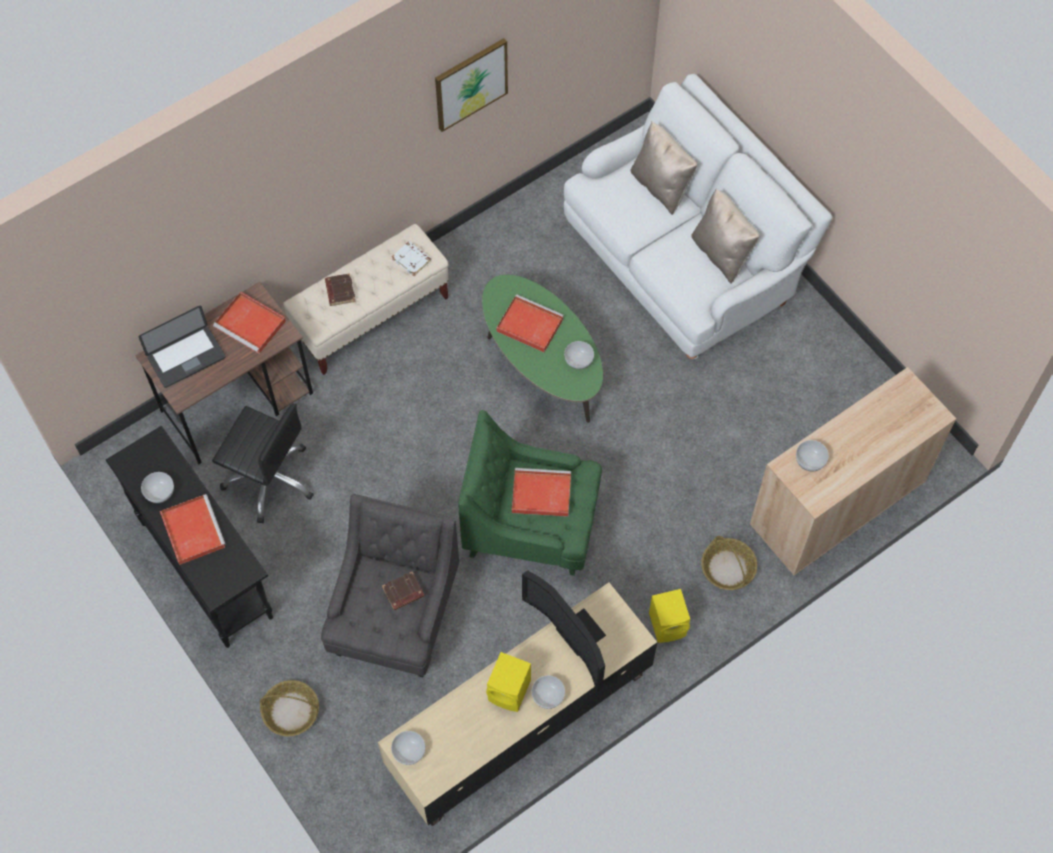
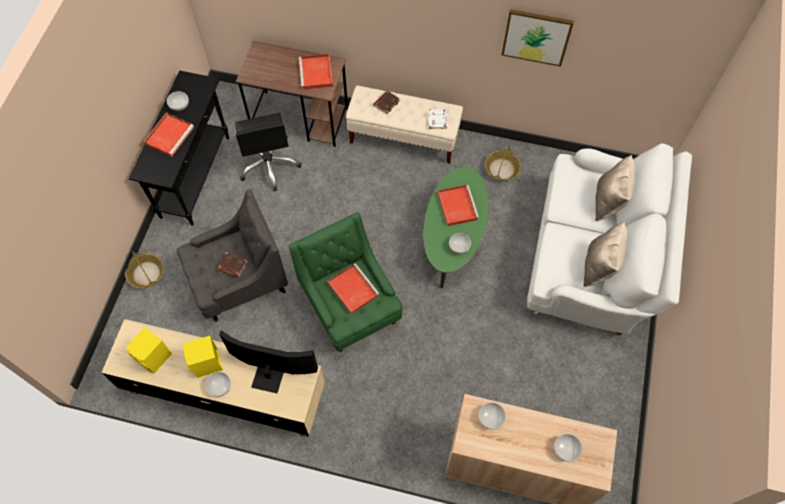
camera: 50 degrees right, 0 degrees up
(186, 357) = (271, 61): laptop -> none
(409, 751) = (130, 338): bowl -> bowl (566, 449)
(574, 635) = (270, 372): television -> television turned 90 degrees clockwise
(669, 624) = (352, 427): yellow speaker -> yellow speaker (155, 358)
(728, 568) = (417, 434): basket -> basket (501, 169)

